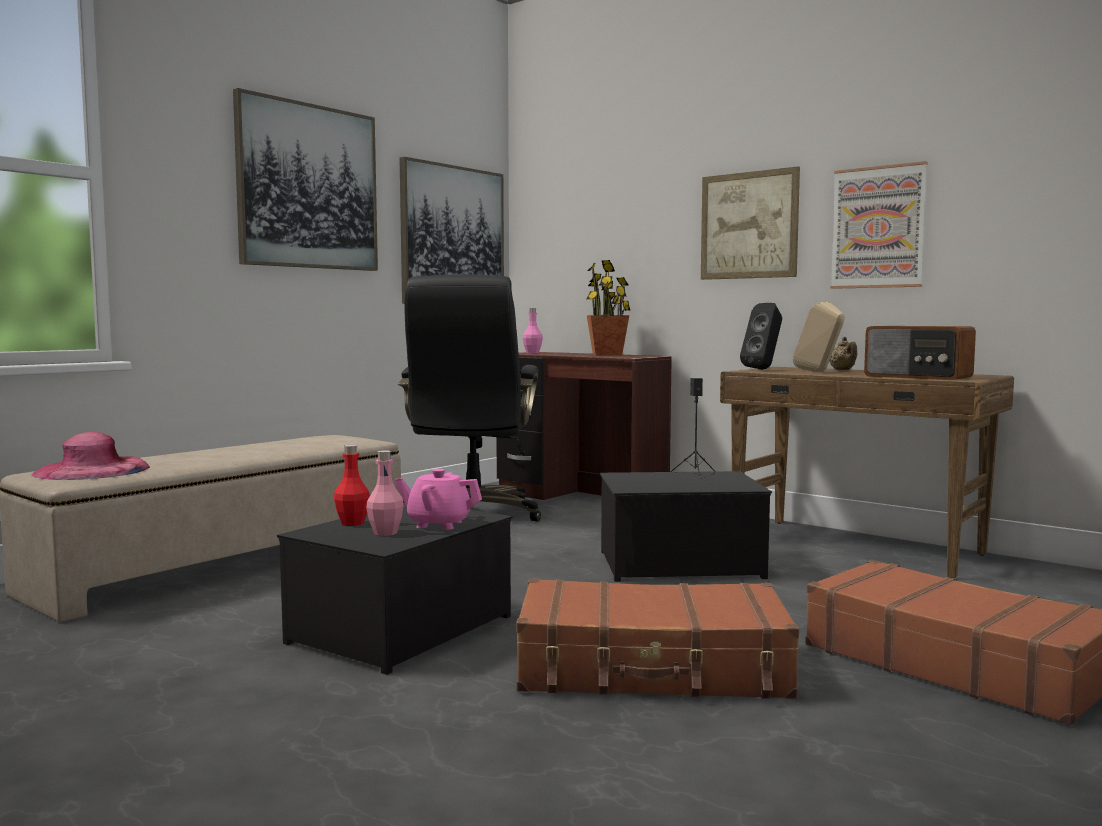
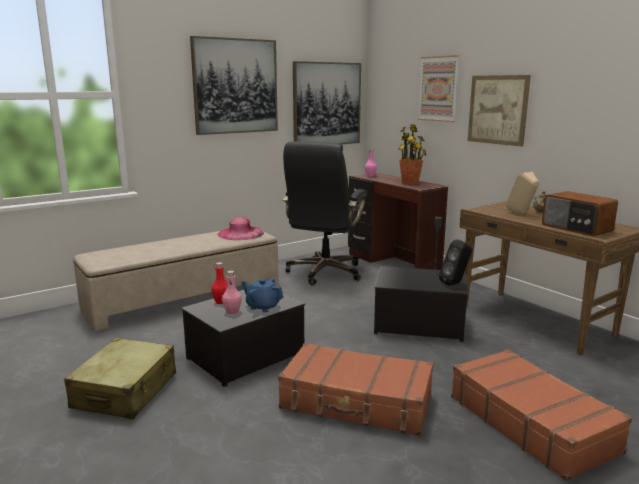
camera: 15 degrees right, 10 degrees up
(92, 470) = (113, 254): pink hat -> pink hat (240, 233)
(180, 702) = (125, 391): none -> beige suitcase
(438, 524) = (262, 307): pink teapot -> blue teapot
(763, 369) = (491, 206): black speaker -> black speaker (455, 283)
(878, 227) = (575, 120): picture -> picture (438, 89)

